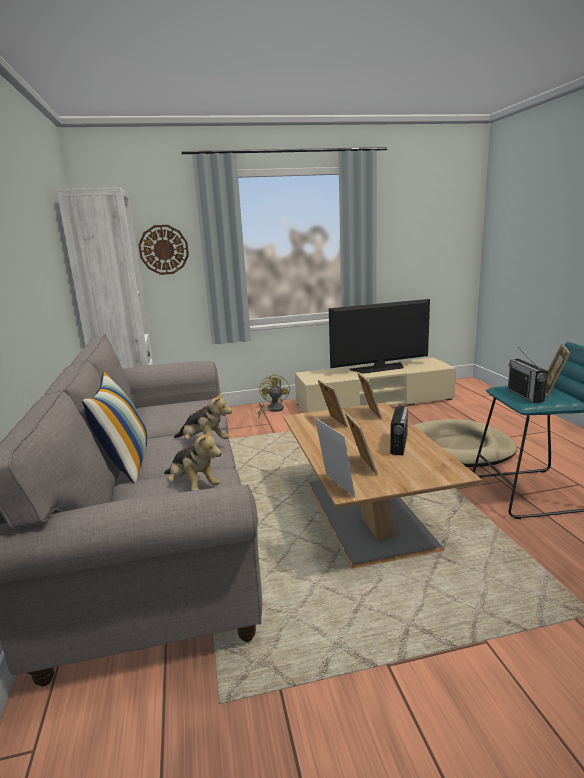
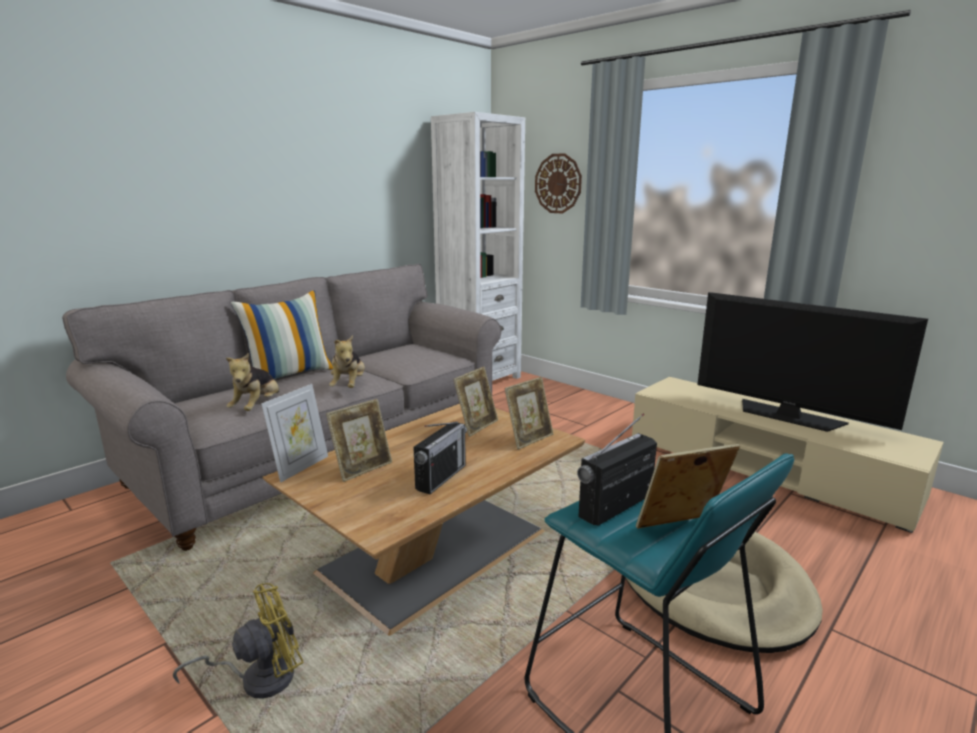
camera: 55 degrees right, 0 degrees up
(272, 410) = (624, 415): yellow fan -> yellow fan (258, 678)
(399, 445) = (441, 477): radio -> radio turned 45 degrees counterclockwise

